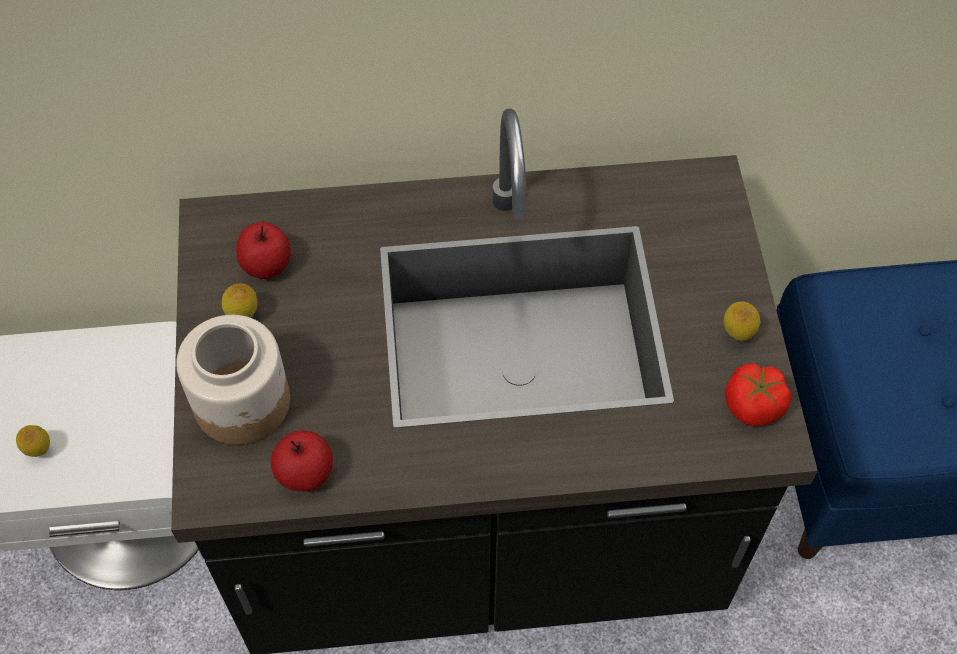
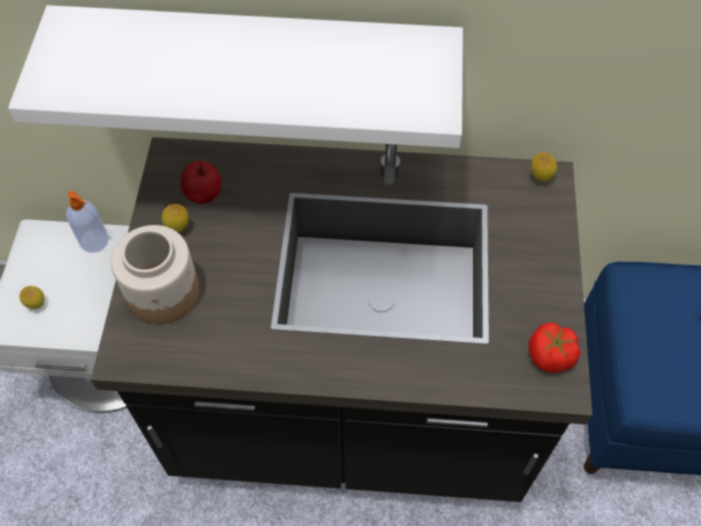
camera: 10 degrees right, 0 degrees up
(102, 352) = (95, 241): none -> soap dispenser
(305, 473) = (197, 353): apple -> none
(319, 78) = (258, 59): none -> white shelf
(737, 334) = (548, 298): lemon -> lemon (540, 178)

